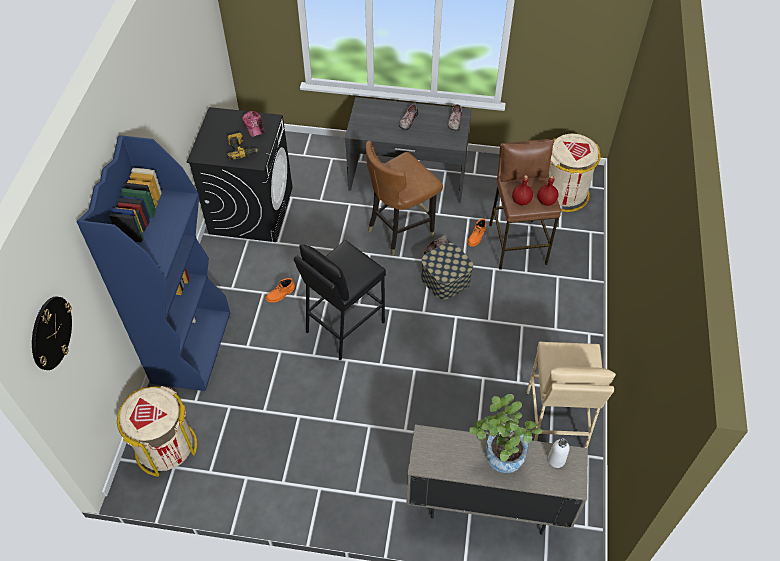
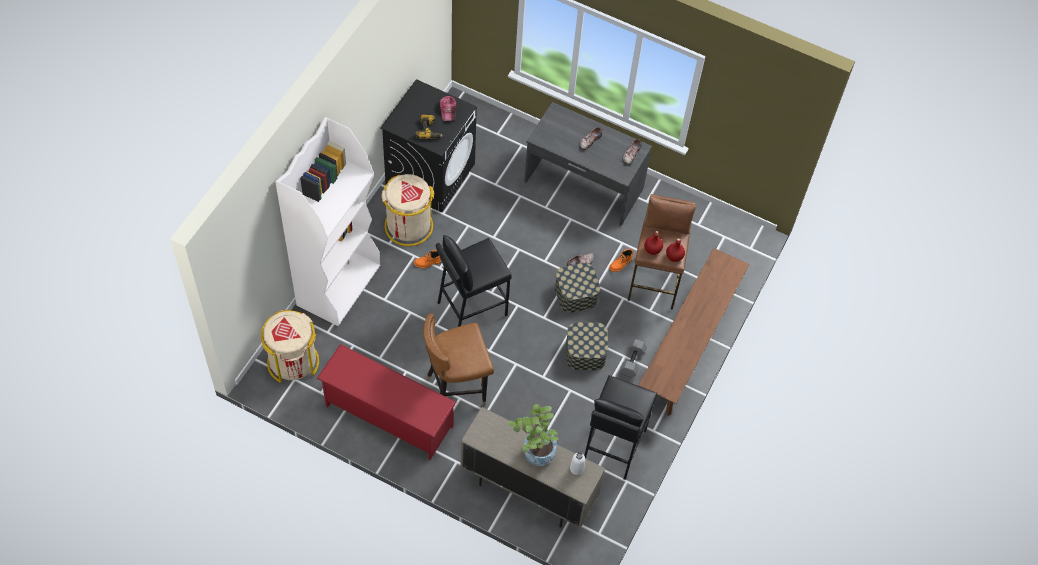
camera: 15 degrees right, 5 degrees up
(51, 333) = (235, 256): wall clock -> none
(191, 346) = (338, 284): blue bookcase -> white bookcase
(297, 473) = (388, 416): none -> red shoe rack
(400, 231) = (555, 236): brown chair -> brown chair (456, 388)
(481, 334) = (585, 352): none -> storage box
(533, 328) = (632, 362): none -> grey dumbbell
(555, 423) = (613, 446): beige stool -> black stool
(564, 194) = (721, 247): beige trash can -> beige trash can (408, 226)
(580, 294) = (688, 345): none -> brown bench

